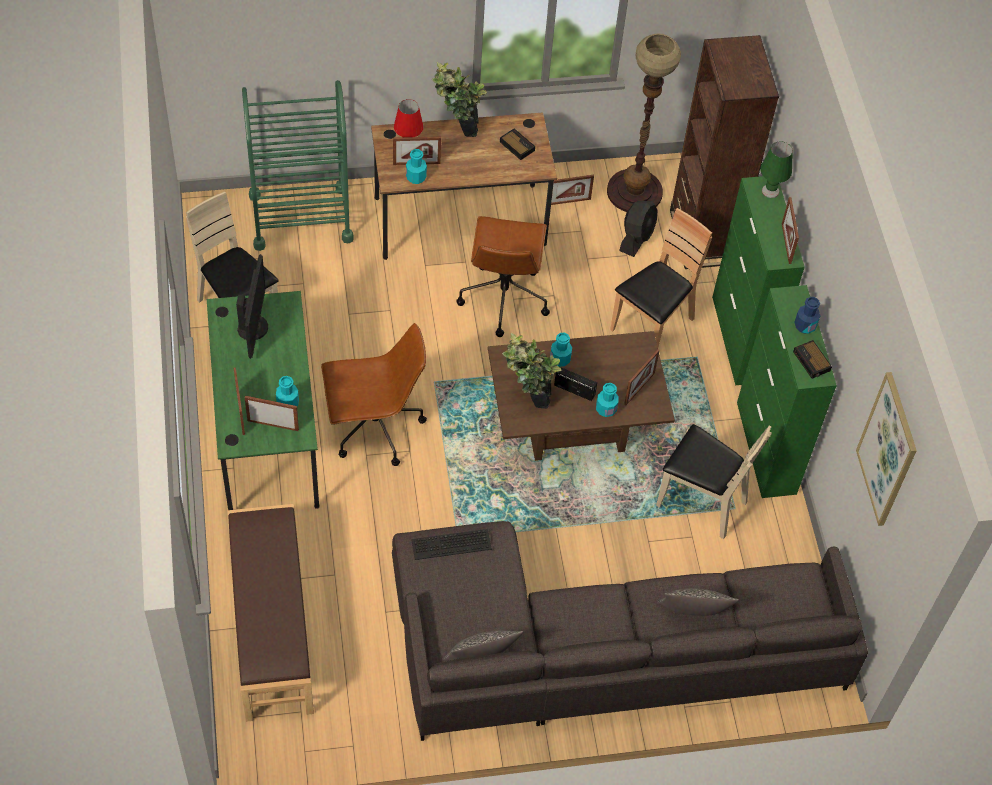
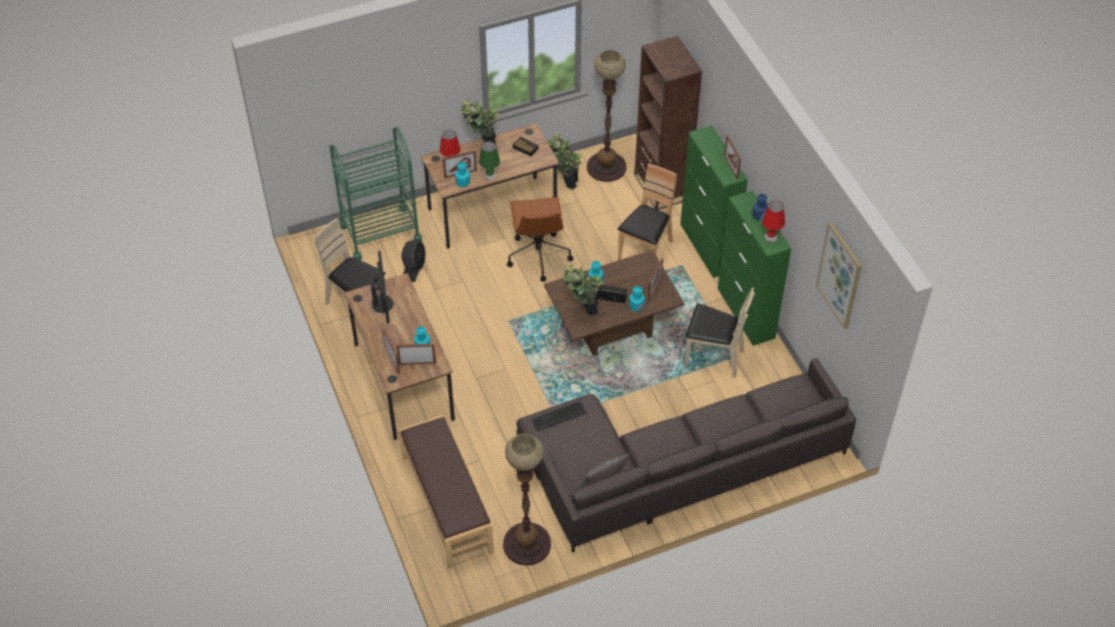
camera: 10 degrees left, 5 degrees down
(267, 435) = (403, 381): green desk -> brown desk
(362, 713) = (526, 544): none -> floor lamp
(374, 428) = (476, 360): brown office chair -> none
(569, 201) = (563, 183): picture frame -> potted plant
(636, 237) = (617, 197): black fan -> black fan (414, 268)
(692, 615) = (734, 424): pillow -> none
(770, 191) = (710, 136): green table lamp -> green table lamp (490, 176)
(812, 362) = (771, 237): alarm clock -> red table lamp

